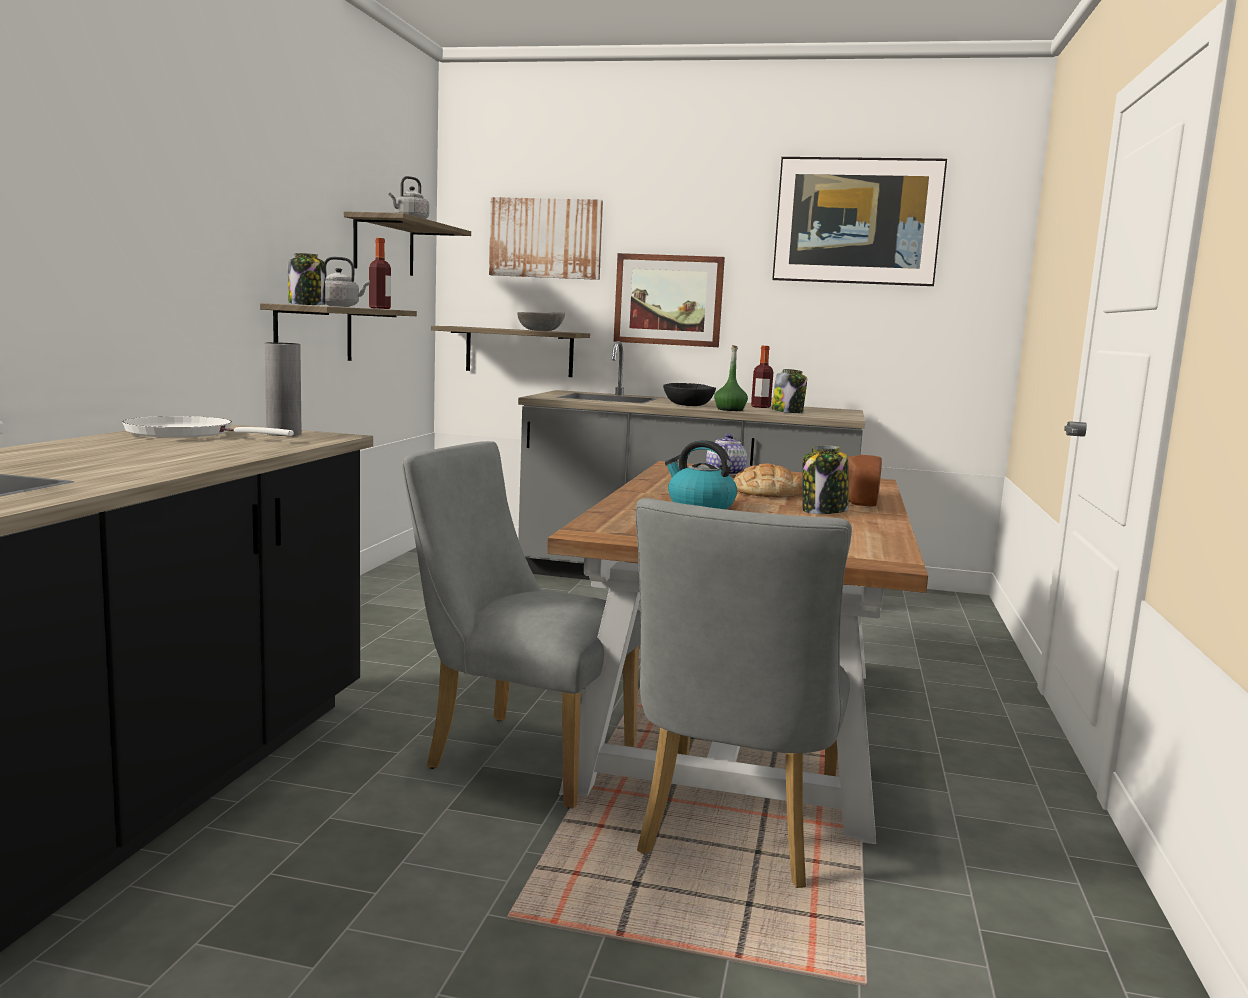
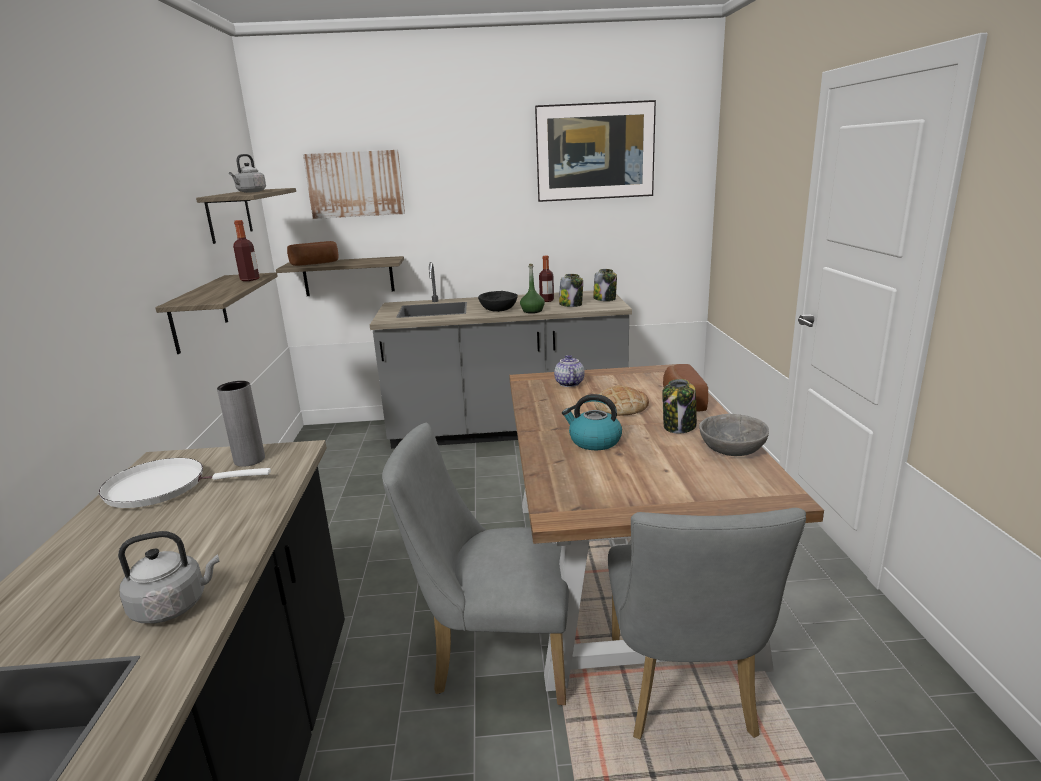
camera: 15 degrees left, 10 degrees up
(307, 305) = (197, 299): jar -> jar (605, 299)
(341, 306) = (223, 290): grey kettle -> grey kettle (174, 606)
(480, 327) = (315, 264): none -> bread
(541, 330) = (367, 261): grey bowl -> grey bowl (732, 449)
(668, 300) = (461, 224): picture -> none

